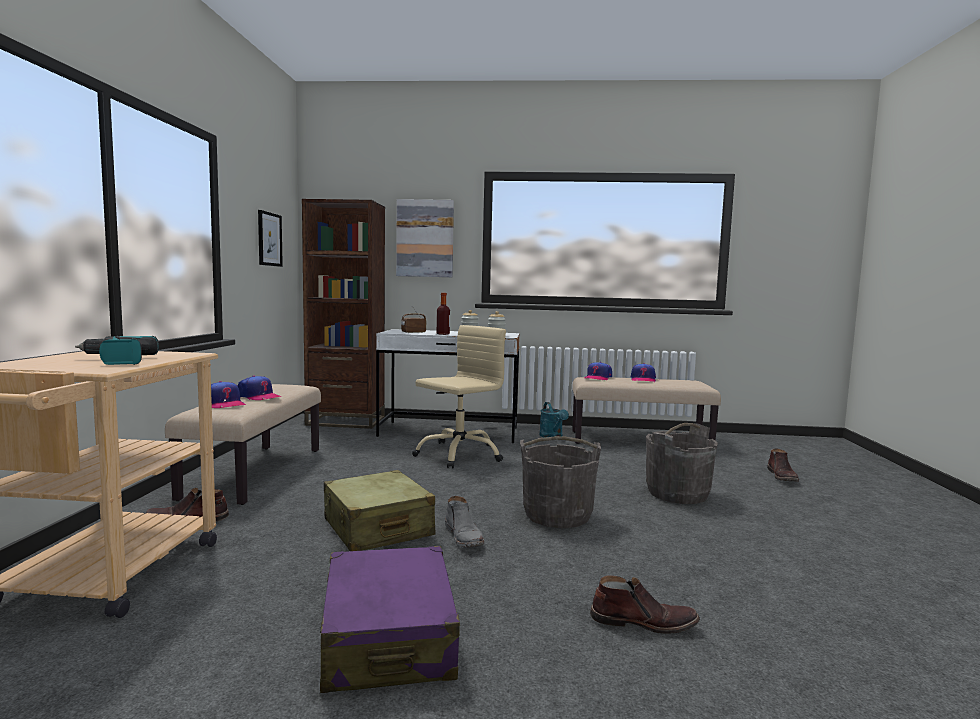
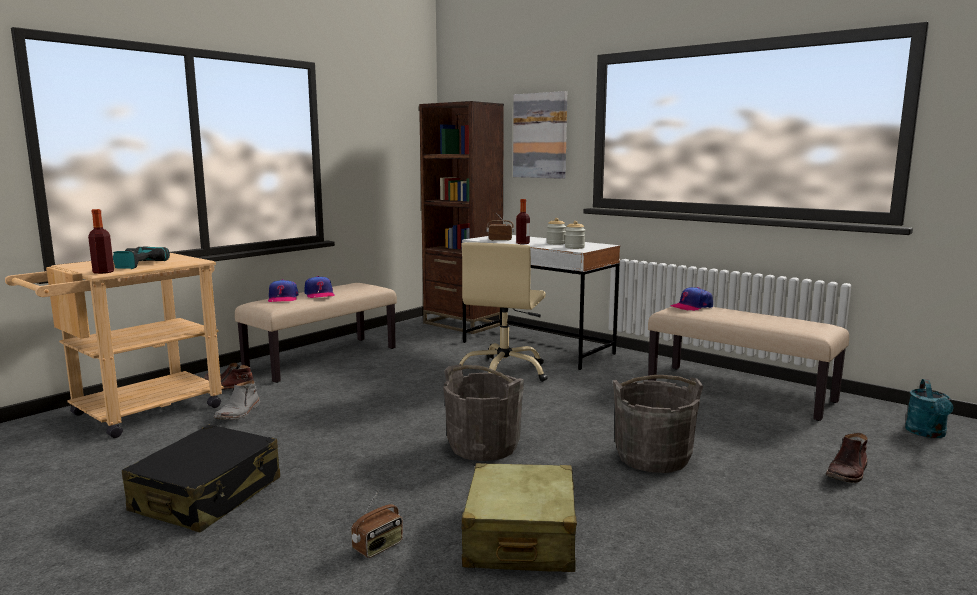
camera: 35 degrees right, 5 degrees up
(104, 369) = (103, 272): none -> bottle
(269, 239) = (390, 146): picture -> none
(377, 528) = (328, 421): beige suitcase -> beige suitcase (520, 538)
(388, 639) = (208, 495): purple suitcase -> black suitcase
(459, 454) = (504, 372): beige office chair -> beige office chair turned 120 degrees clockwise
(464, 537) = (374, 444): grey boot -> grey boot (239, 413)
(553, 436) = (638, 370): turquoise watering can -> turquoise watering can (927, 433)
(643, 379) = (747, 315): cap -> none
(643, 622) = (378, 547): brown boot -> radio

